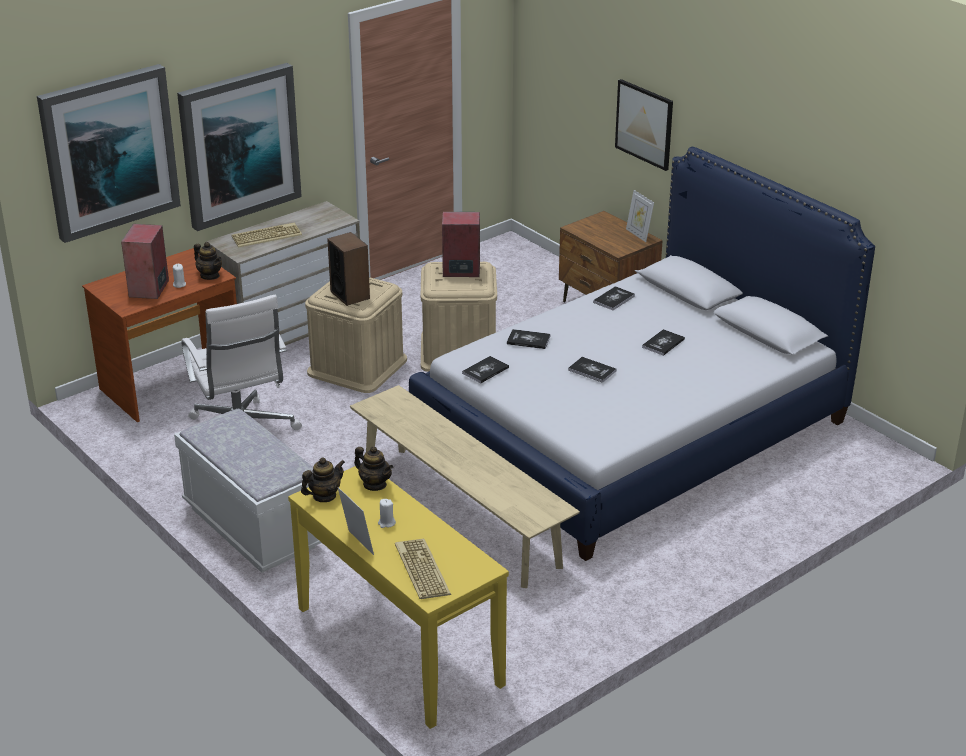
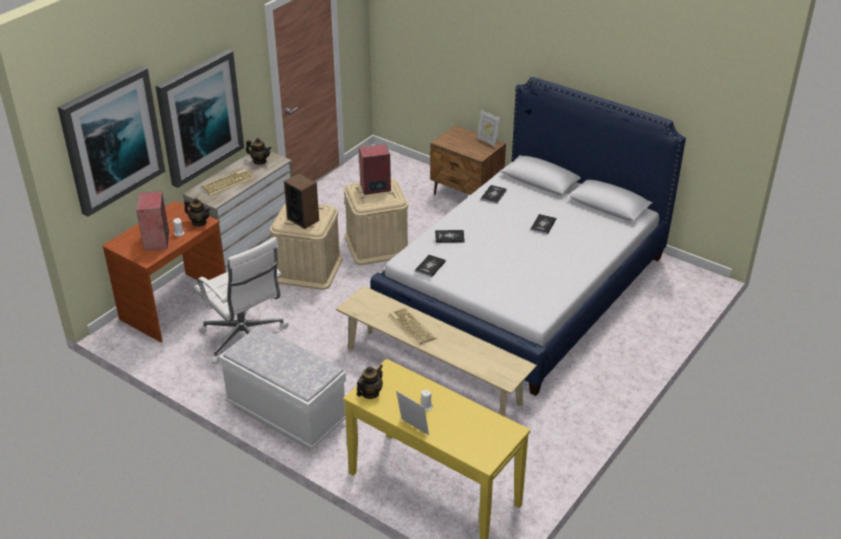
camera: 15 degrees left, 5 degrees up
(374, 484) = (402, 376): teapot -> teapot (260, 161)
(420, 569) = (468, 440): keyboard -> keyboard (411, 326)
(592, 370) = (504, 254): book -> none
(644, 124) = (487, 62): picture -> none

